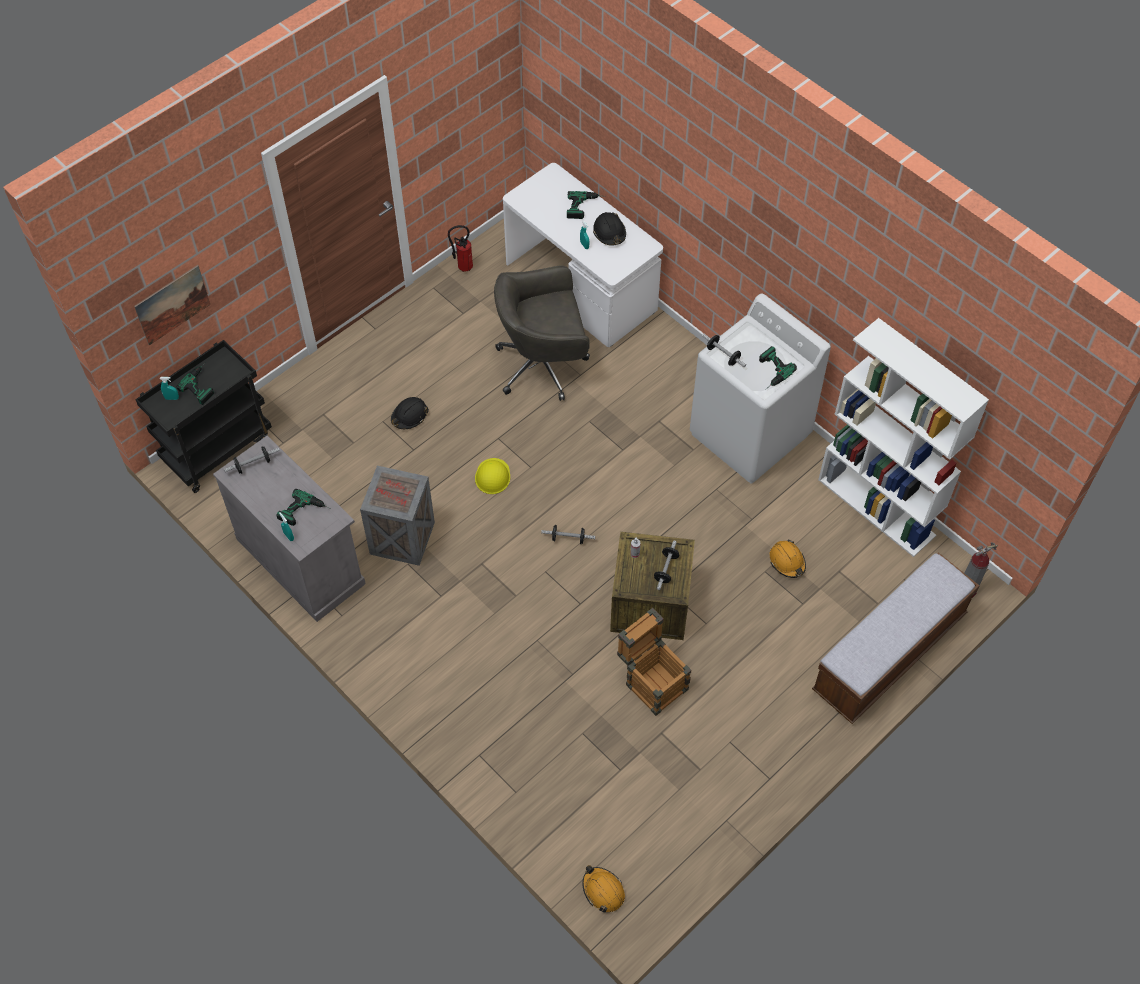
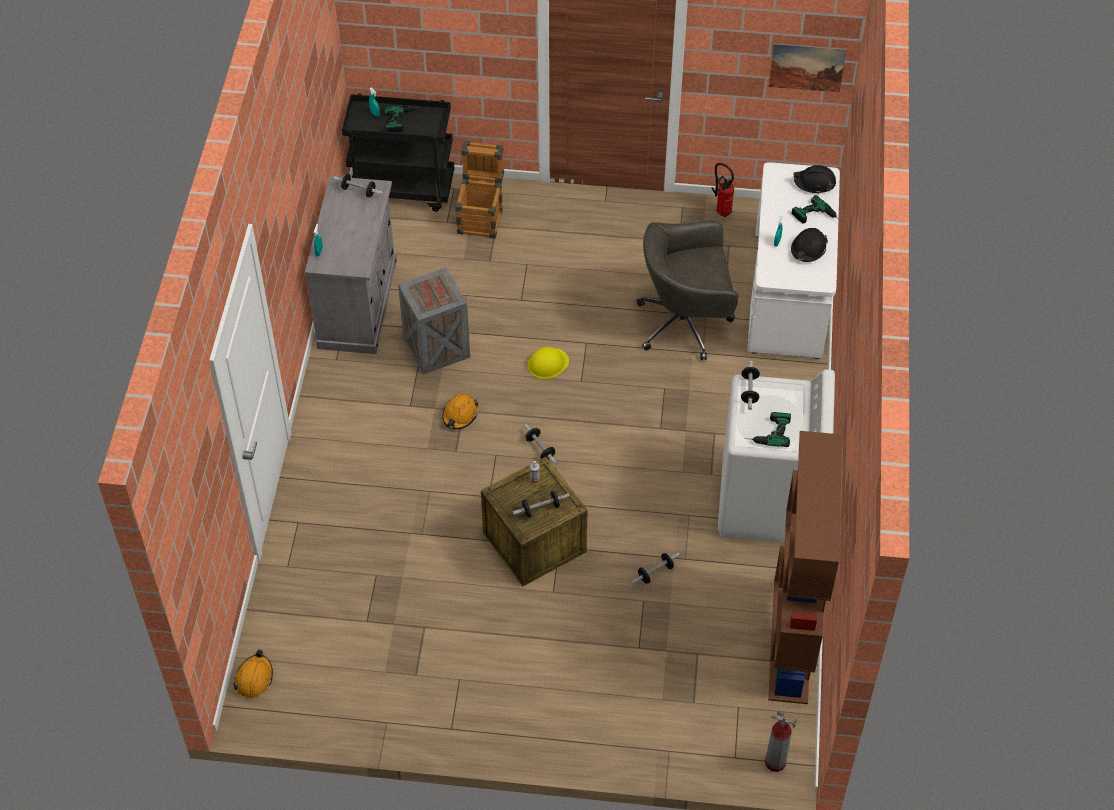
camera: 50 degrees right, 5 degrees down
(172, 304) = (412, 37): picture -> picture (807, 67)
(305, 513) = (347, 247): power drill -> none
(409, 416) = (548, 276): black hard hat -> black hard hat (814, 183)
(543, 365) = (686, 323): grey office chair -> grey office chair turned 45 degrees counterclockwise
(652, 681) = (464, 590): crate -> crate (481, 217)
(747, 546) = (655, 573): none -> dumbbell
(787, 562) = (669, 610): orange hard hat -> orange hard hat (460, 415)
(877, 507) = (791, 641): white bookcase -> brown bookcase
(888, 653) = (652, 741): bench -> none

